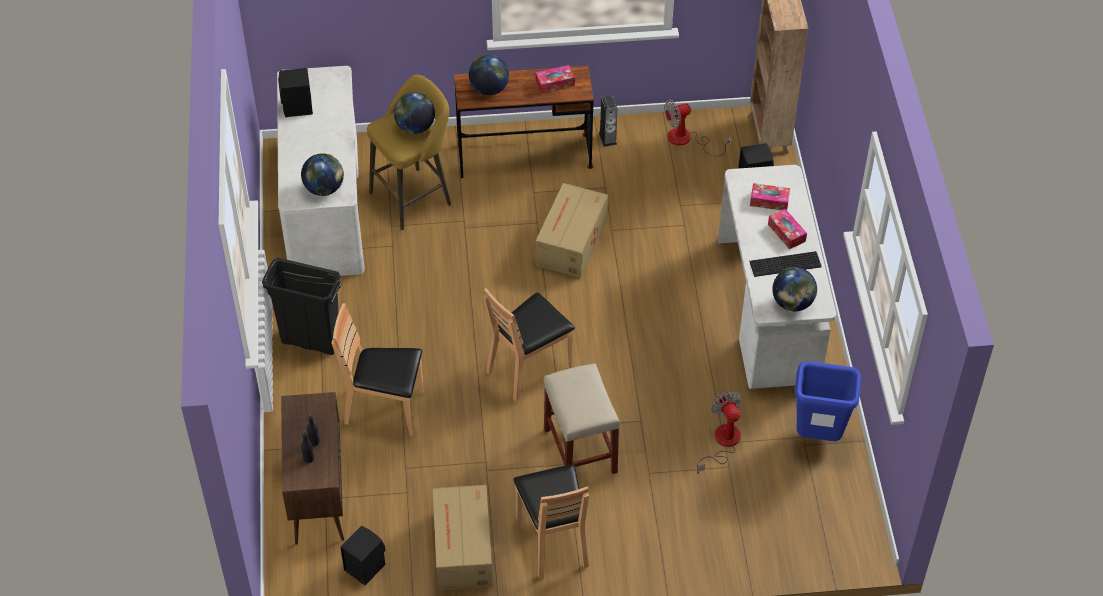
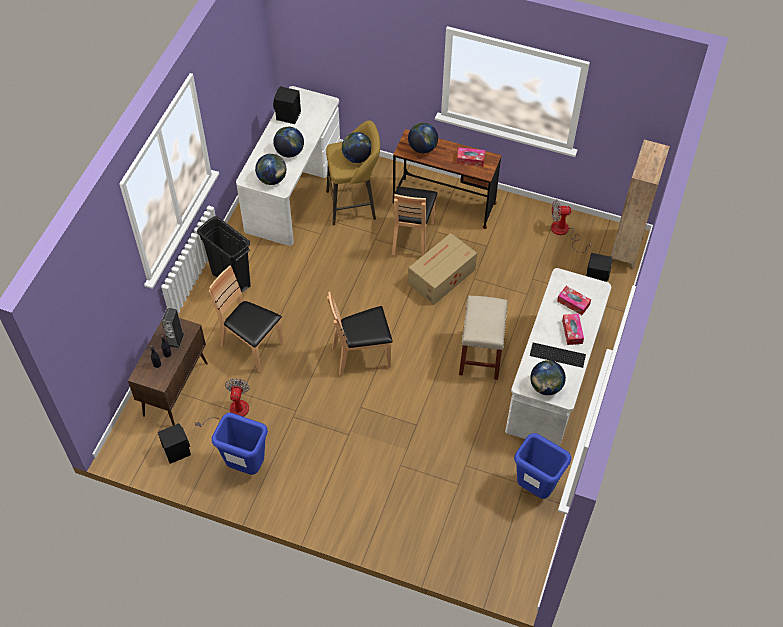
camera: 25 degrees right, 5 degrees up
(326, 149) = (289, 152): none -> globe
(462, 549) = (246, 466): cardboard box -> blue trash can
(553, 541) = (309, 486): brown chair -> brown chair (412, 237)
(579, 449) = (363, 428): beige stool -> beige stool (480, 354)
(607, 138) = (509, 211): speaker -> speaker (175, 339)
(722, 443) = (464, 465): fan -> fan (232, 412)

